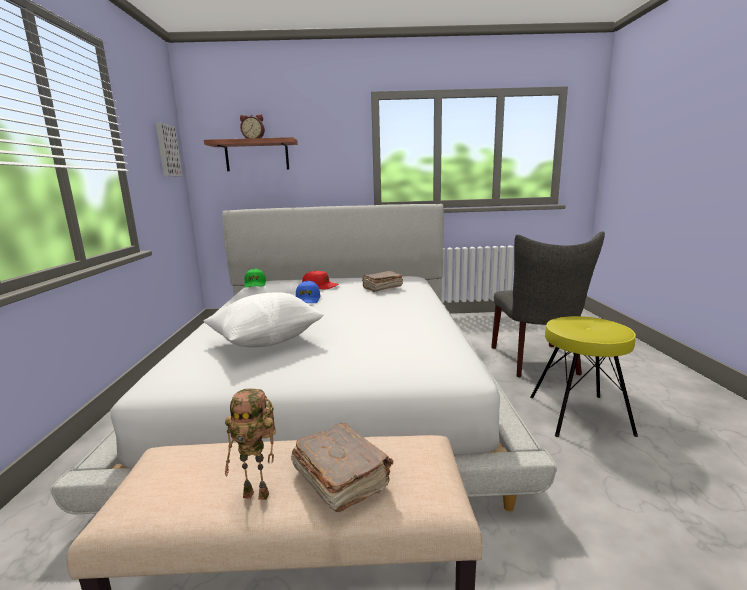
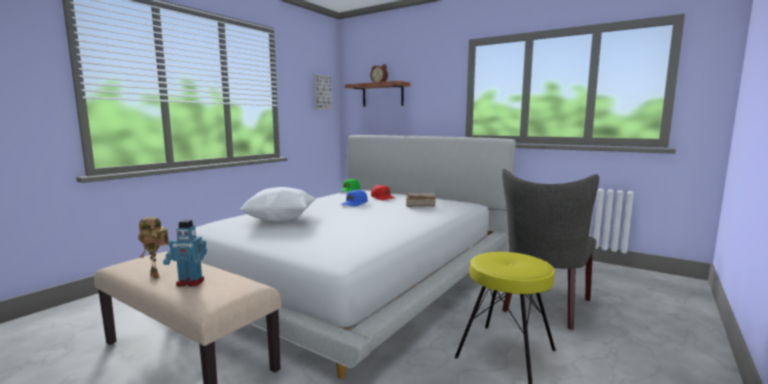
camera: 35 degrees right, 5 degrees down
(341, 478) = (190, 282): brown book -> toy robot

